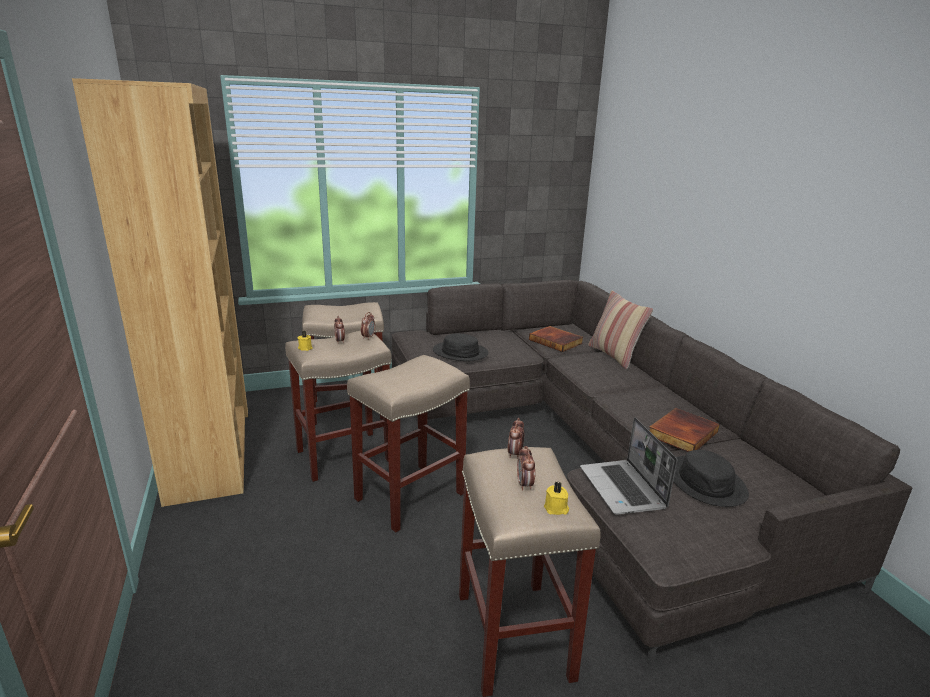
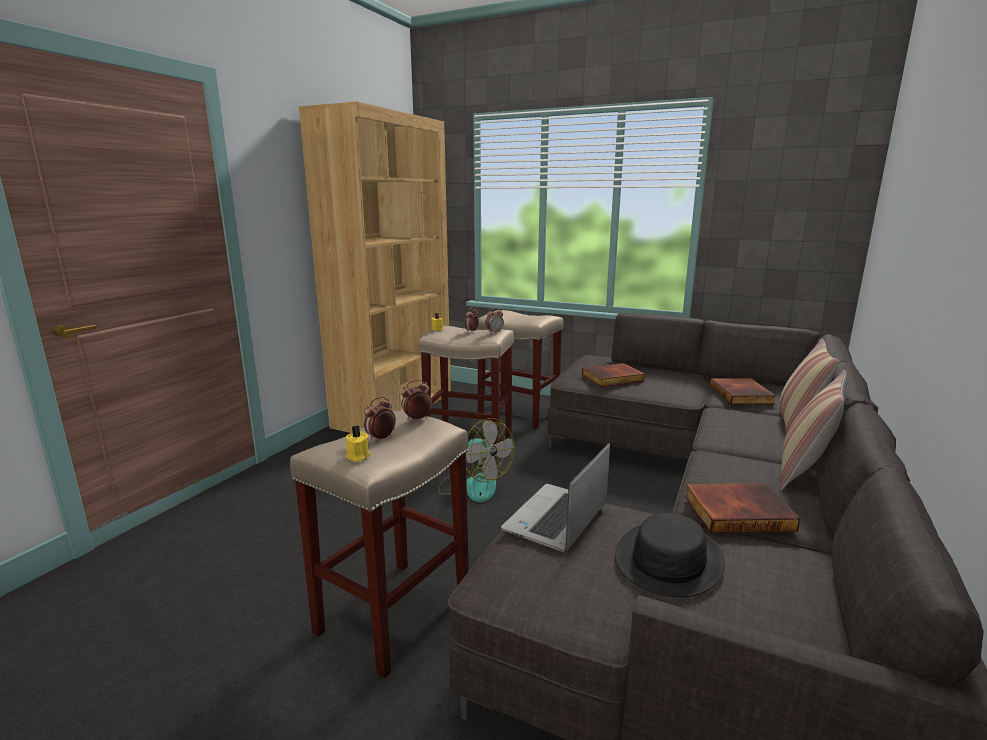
camera: 45 degrees right, 5 degrees down
(410, 495) = (474, 485): beige stool -> fan
(460, 352) = (612, 378): black hat -> book
(665, 391) = (803, 472): none -> pillow

